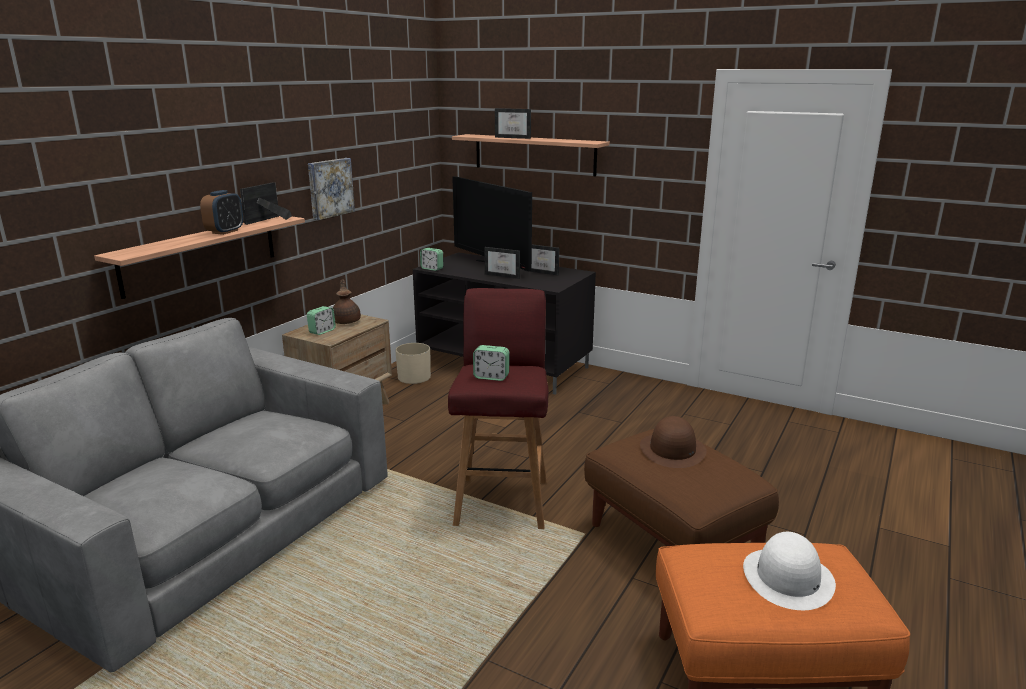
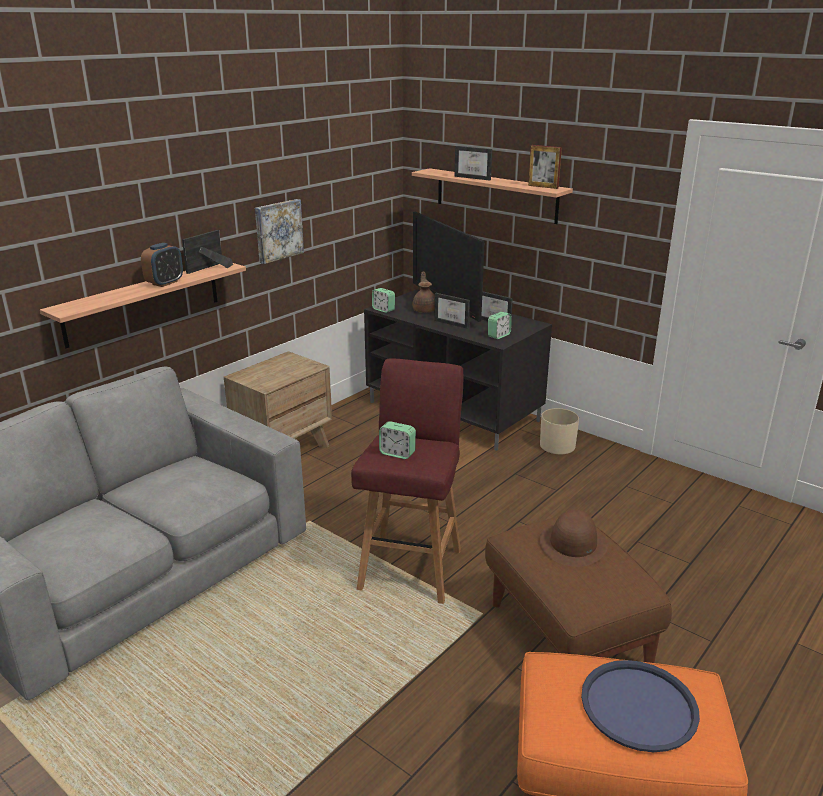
camera: 10 degrees right, 5 degrees up
(322, 331) = (262, 375): alarm clock -> alarm clock (499, 335)
(347, 321) = (289, 364): brown teapot -> brown teapot (425, 310)
(414, 377) = (359, 418): beige planter -> beige planter (557, 446)
(582, 141) = (543, 187): none -> picture frame
(788, 578) = (639, 706): white hat -> blue tray

